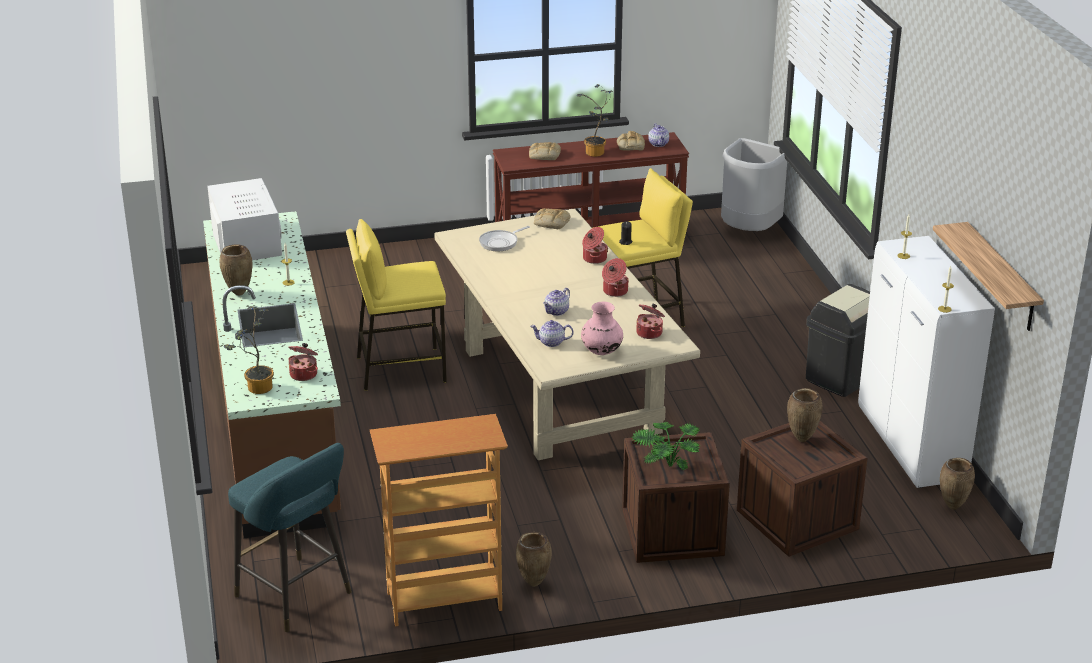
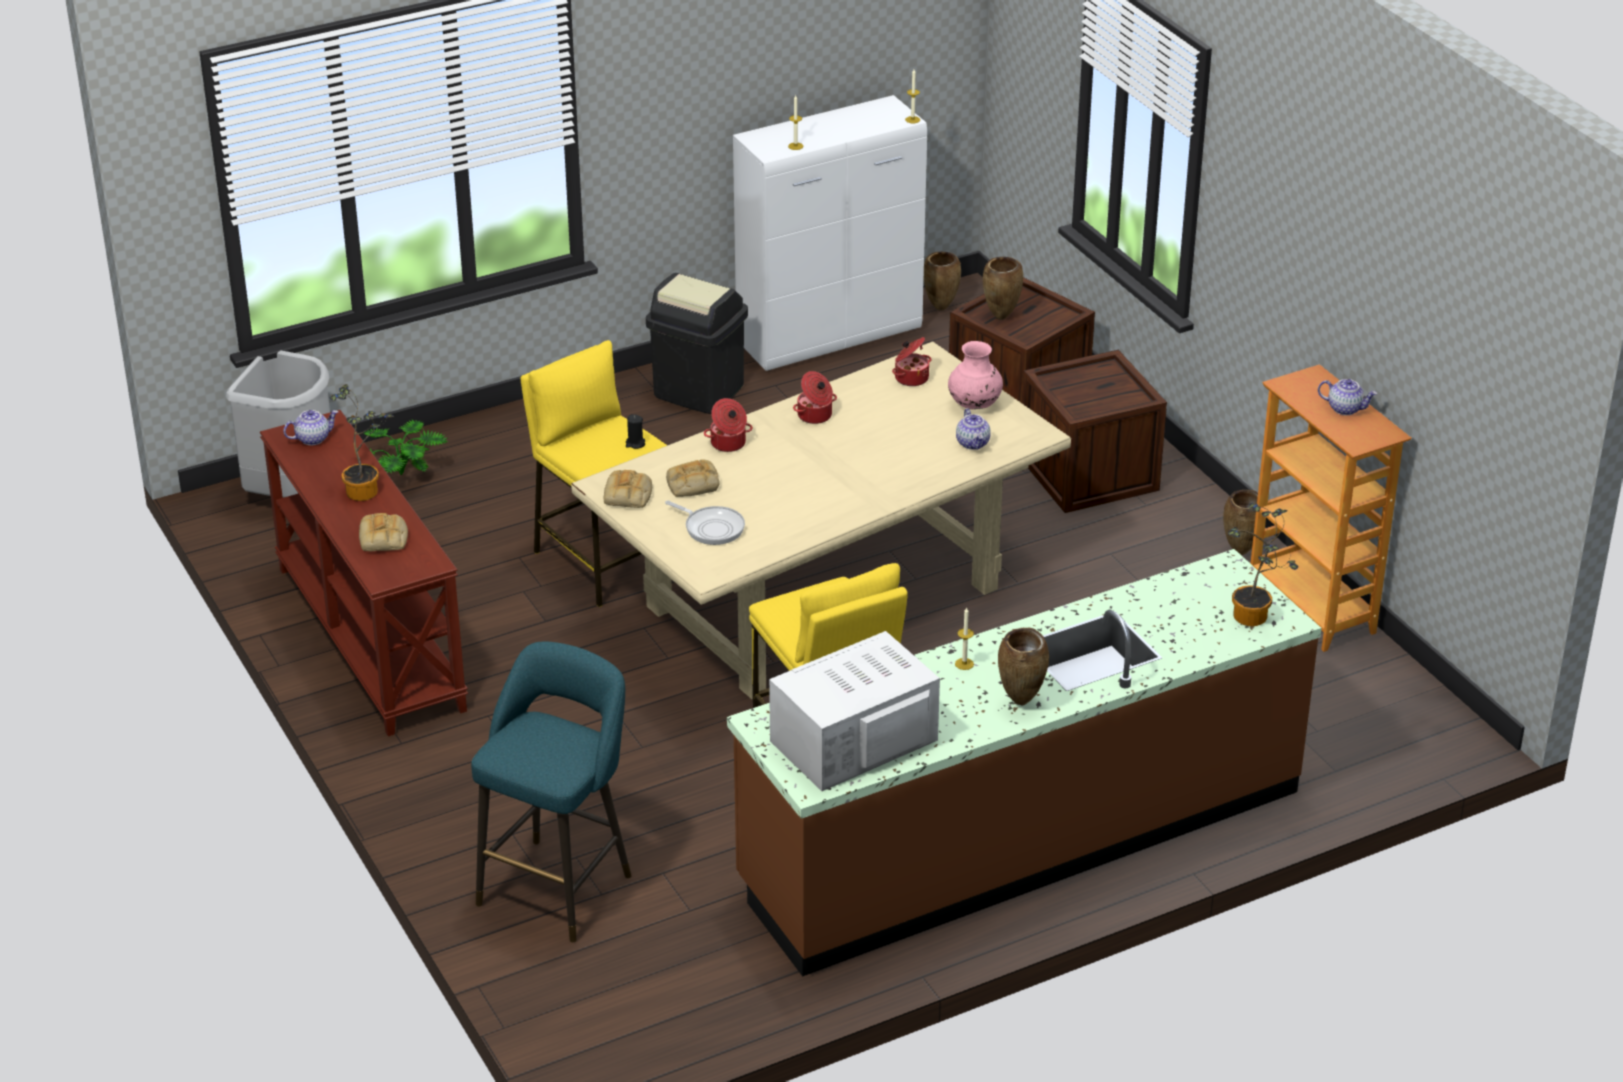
camera: 105 degrees left, 5 degrees up
(297, 597) = (1376, 717): turquoise stool -> turquoise stool (559, 884)
(304, 374) = (1197, 589): cooking pot -> none
(556, 311) = (891, 451): teapot -> teapot (1345, 408)
(630, 145) = (324, 463): bread -> bread (692, 484)
(665, 466) = (1107, 394): potted plant -> potted plant (403, 477)
(1001, 278) = (883, 64): shelf -> none

